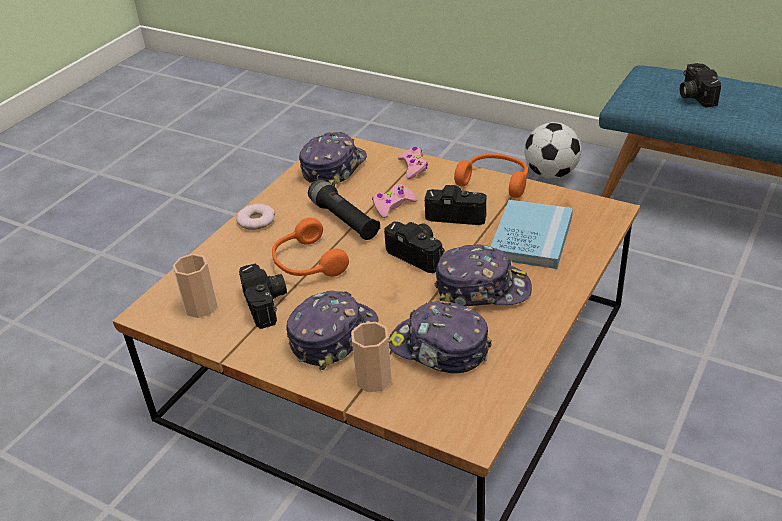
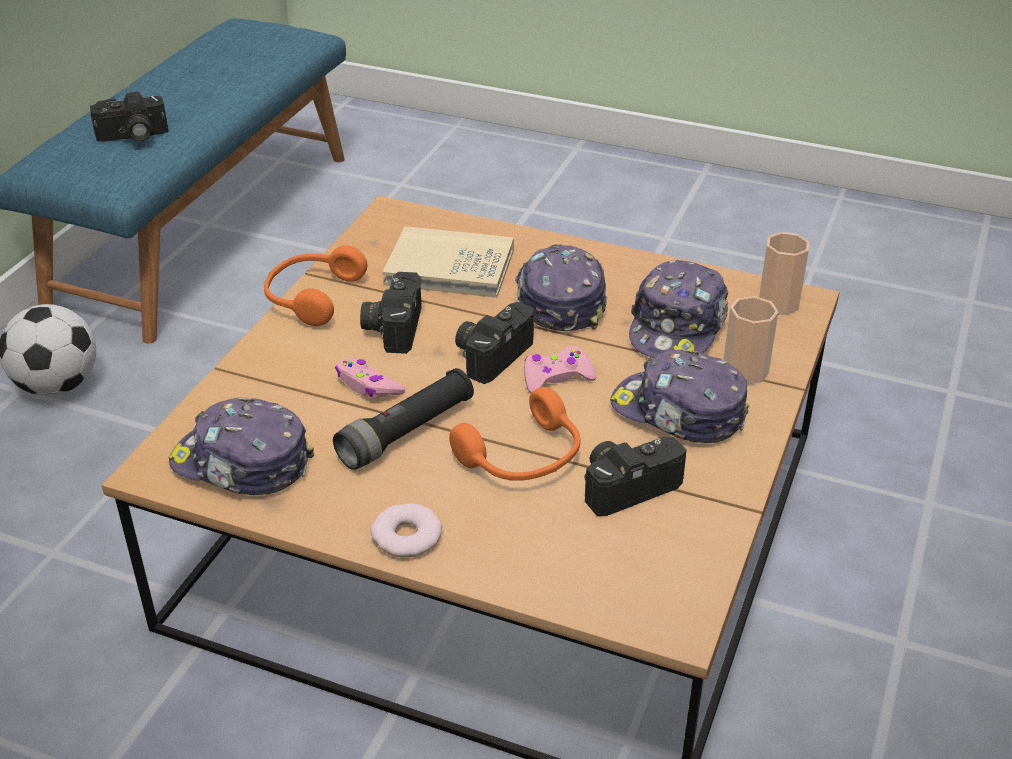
camera: 100 degrees left, 0 degrees up
(200, 307) = (649, 559): cup -> cup (778, 303)
(413, 167) = (257, 374): pink game controller -> pink game controller (556, 377)
(531, 237) = (449, 267): blue book -> beige book

